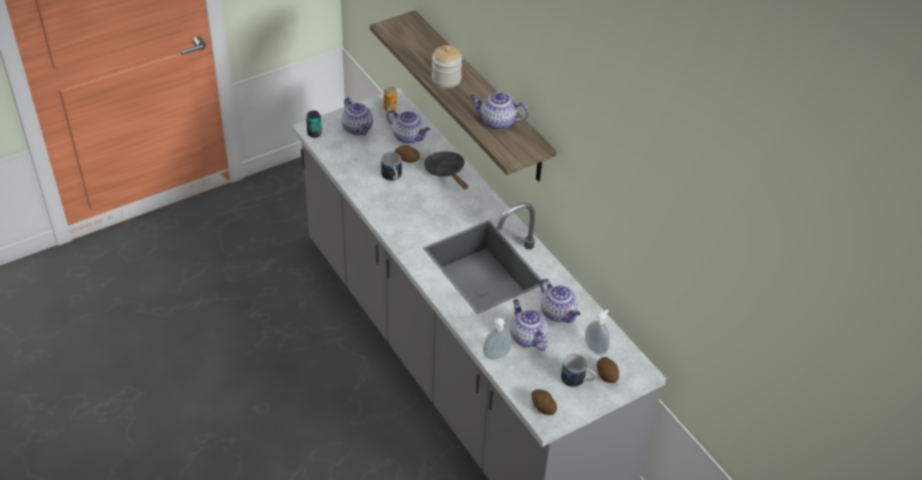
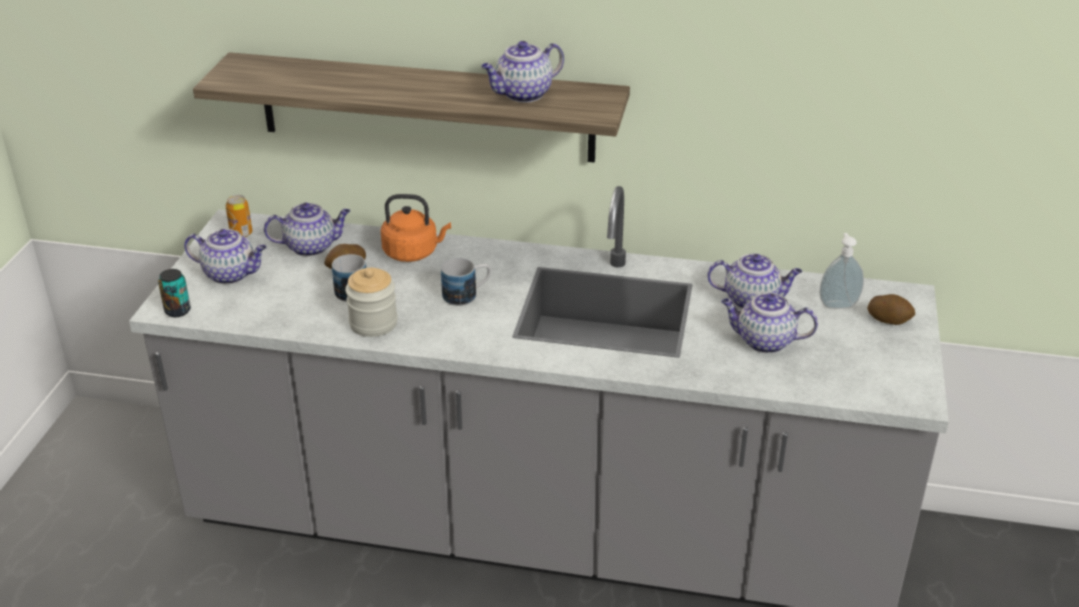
camera: 45 degrees left, 10 degrees down
(446, 79) = (390, 89): jar -> jar (373, 323)
(446, 172) = (413, 252): black frying pan -> orange kettle
(497, 357) = (770, 380): soap dispenser -> none
(542, 407) = (892, 391): potato -> none
(577, 380) = (874, 343): mug -> mug (467, 295)

